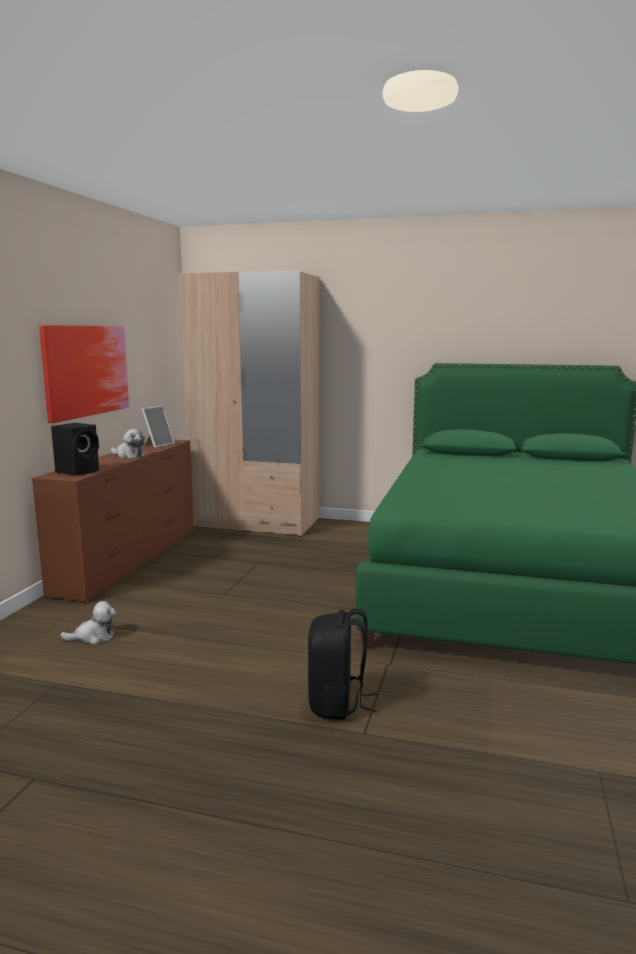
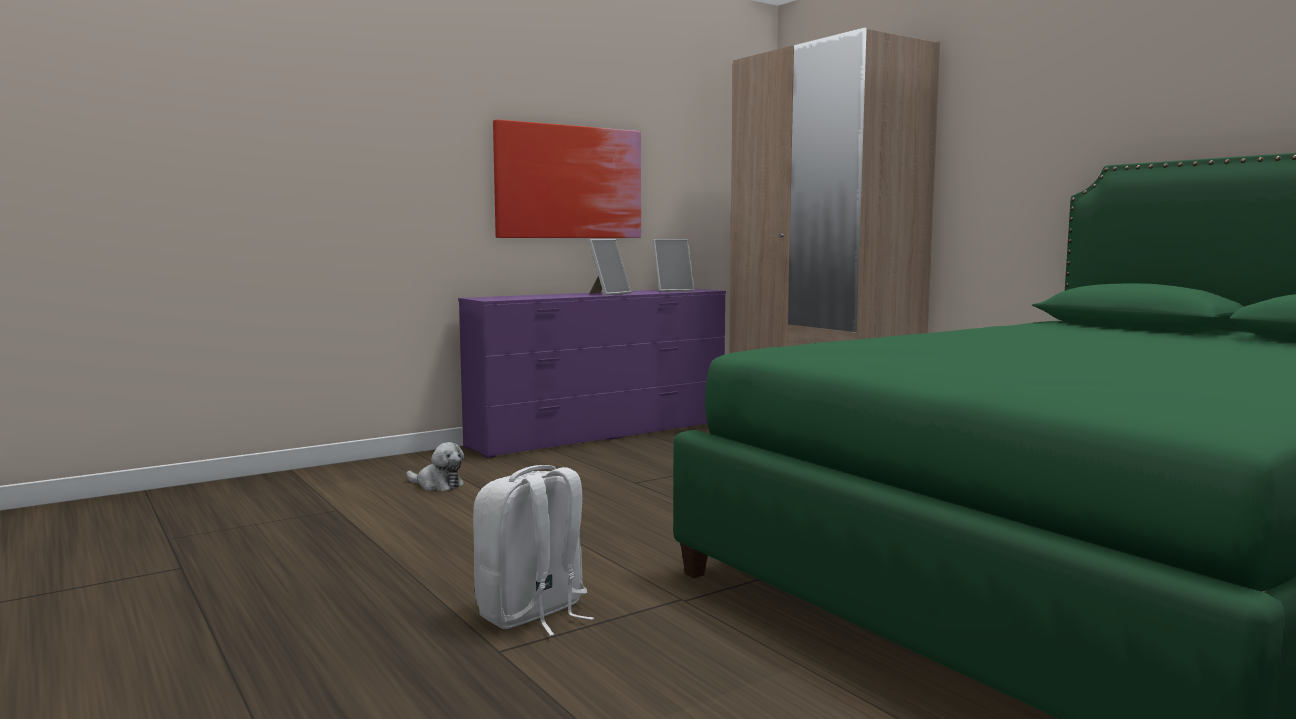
camera: 40 degrees right, 5 degrees down
(79, 471) = (514, 297): black speaker -> none
(128, 455) = (608, 294): plush toy -> picture frame
(130, 560) = (602, 434): brown dresser -> purple dresser
(337, 704) = (533, 614): black backpack -> white backpack

